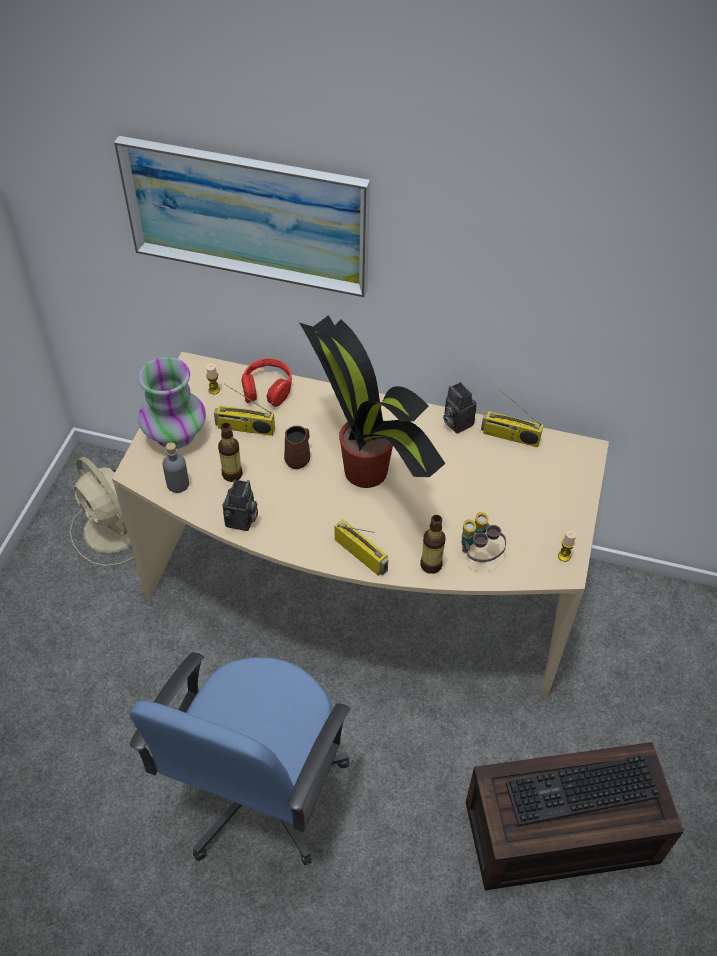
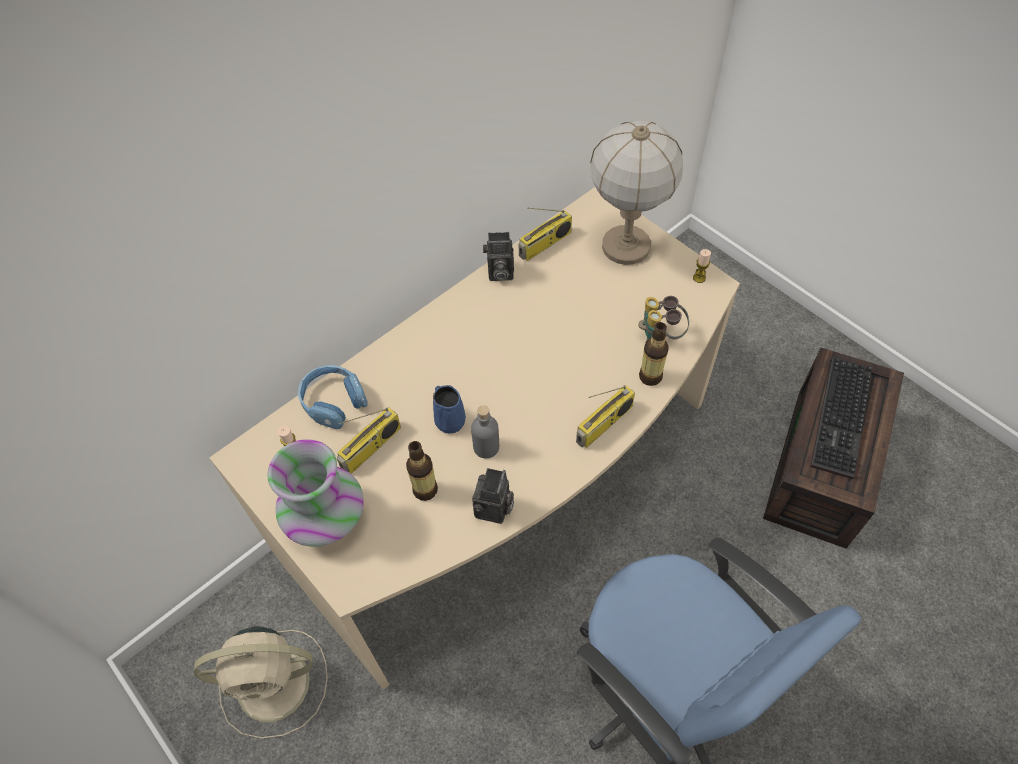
camera: 55 degrees left, 5 degrees up
(178, 484) = (400, 550): grey bottle -> grey bottle (486, 447)
(242, 521) = (494, 510): camera -> camera turned 60 degrees clockwise
(247, 215) = (220, 237): picture -> none
(267, 389) = (333, 402): red headphones -> blue headphones
(298, 459) = (449, 420): brown mug -> blue mug
(362, 554) = (604, 425): radio -> radio turned 150 degrees clockwise
(367, 473) = (509, 371): potted plant -> none
(555, 491) = (626, 246): none -> table lamp

